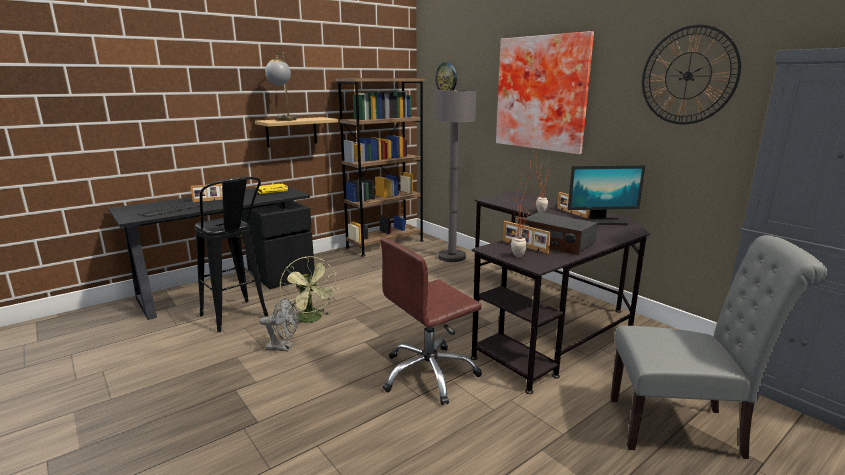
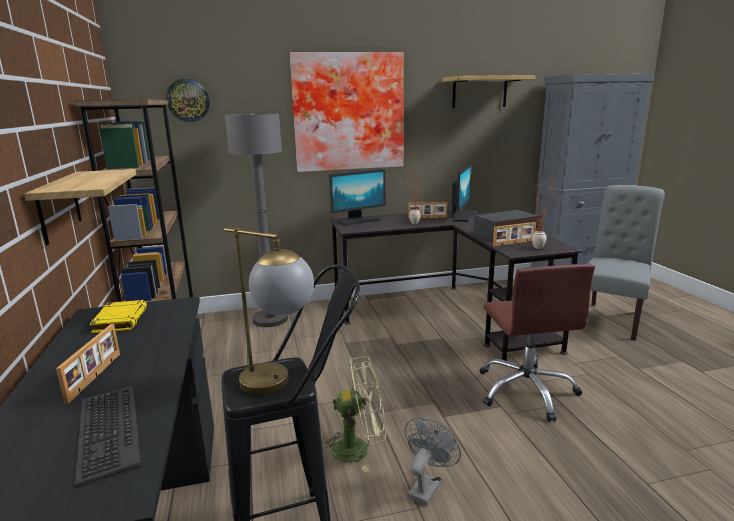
camera: 65 degrees left, 0 degrees up
(284, 120) = (87, 182): table lamp -> table lamp (279, 386)
(520, 197) = (358, 221): none -> monitor
(688, 76) = (479, 92): wall clock -> shelf

